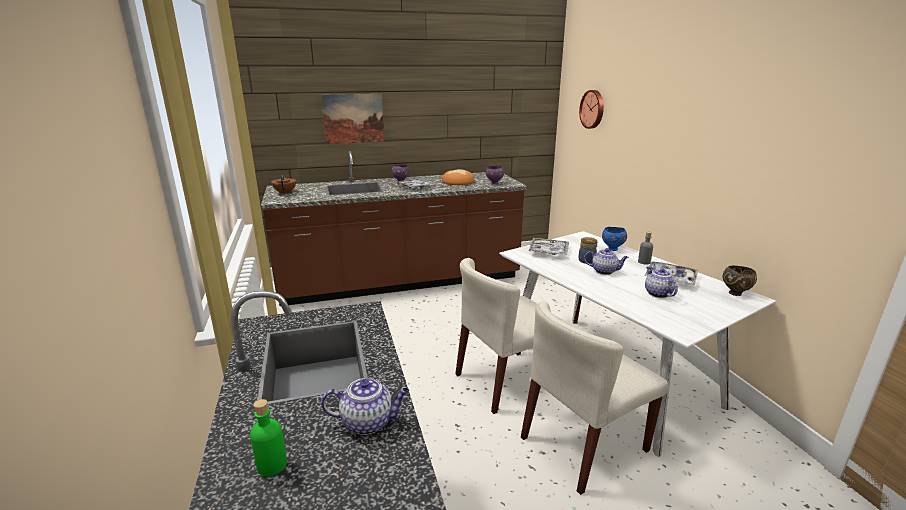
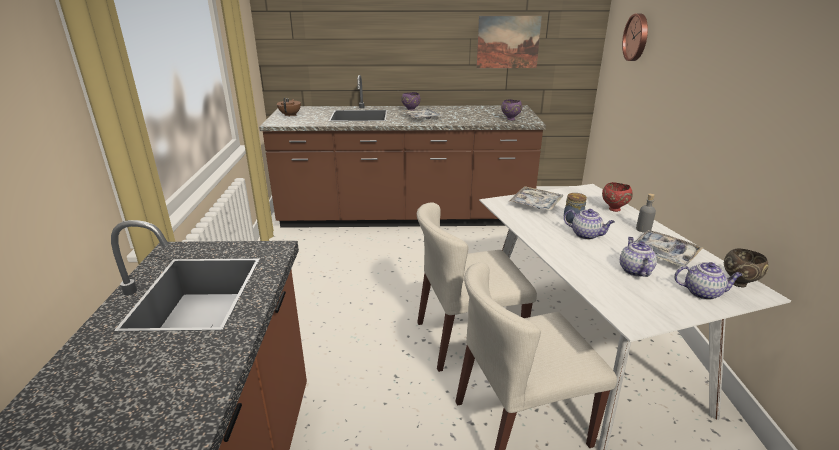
camera: 15 degrees right, 5 degrees up
(272, 465) = (85, 392): green bottle -> none
(353, 118) = (367, 40): picture -> picture (508, 42)
(368, 422) = (195, 366): teapot -> teapot (703, 292)
(457, 182) = (470, 115): bread -> none
(612, 249) = (613, 209): blue bowl -> red bowl

